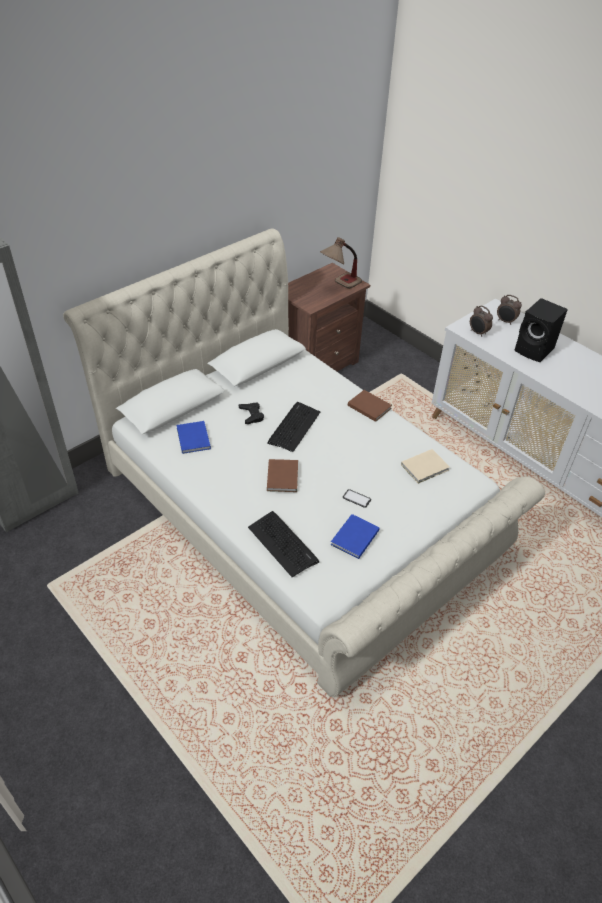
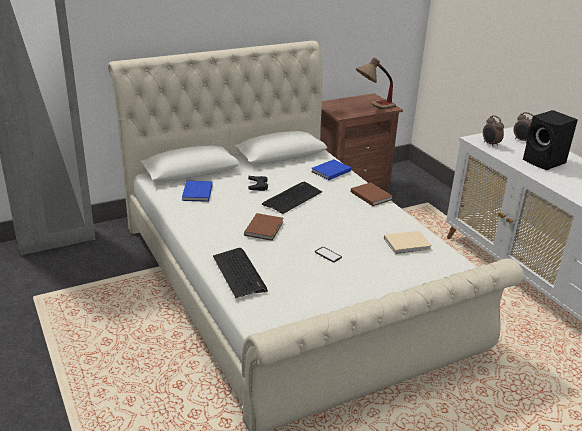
camera: 15 degrees right, 15 degrees down
(353, 538) = (310, 281): blue book -> blue book (330, 171)

